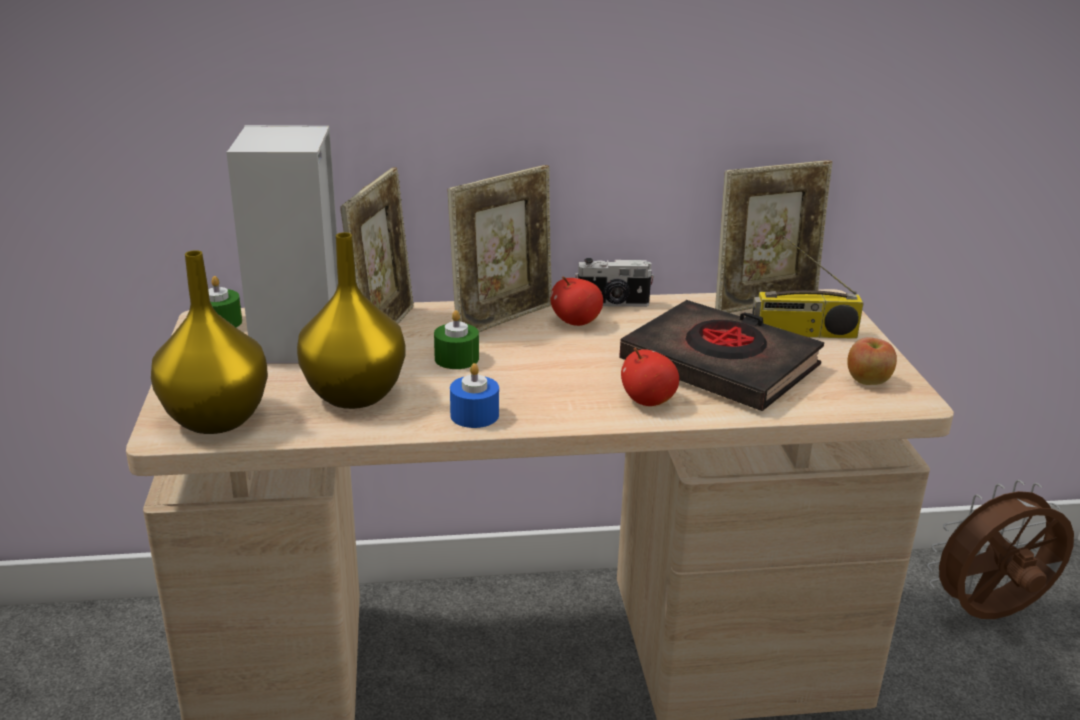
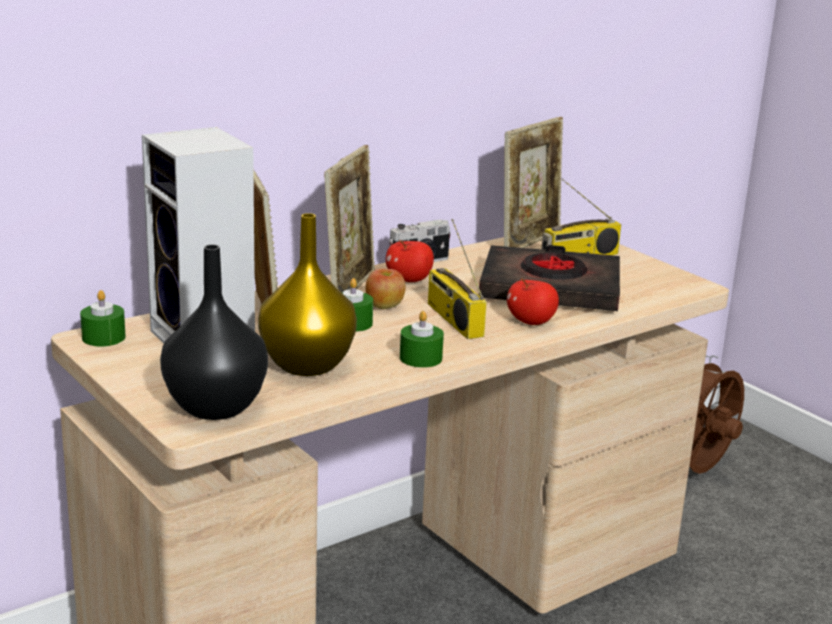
camera: 30 degrees left, 5 degrees down
(217, 420) = (217, 408): yellow vase -> black vase
(474, 415) = (420, 358): blue candle -> green candle
(565, 377) = (452, 319): none -> radio
(868, 381) = (657, 280): apple -> apple (384, 306)

